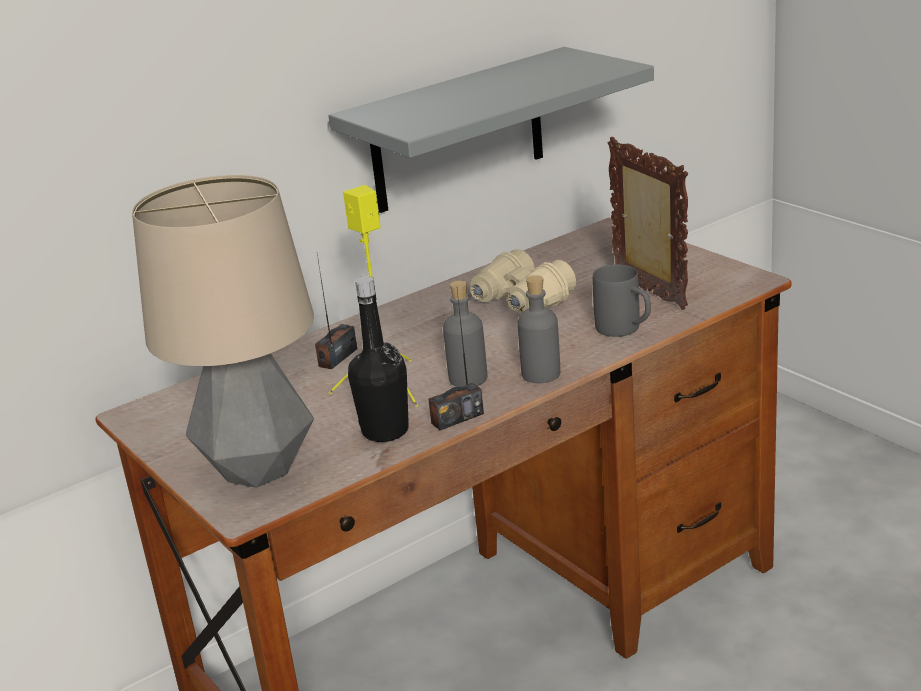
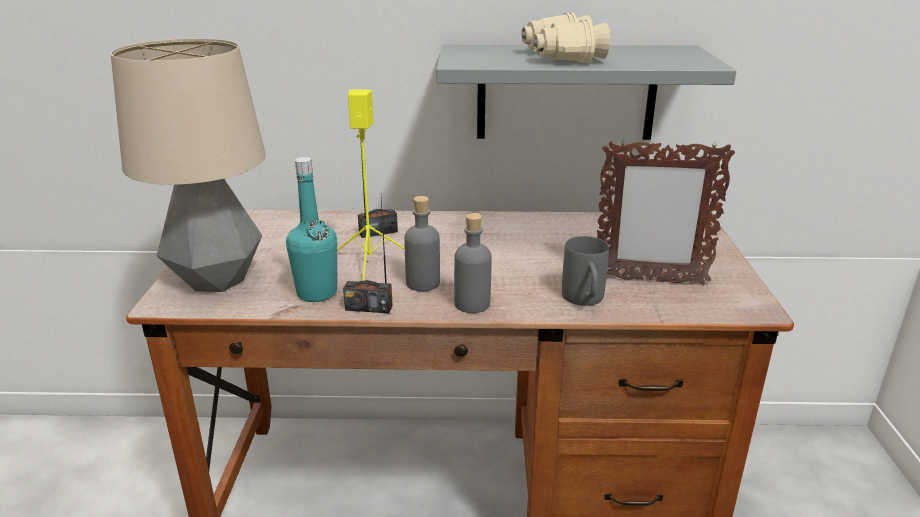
camera: 35 degrees right, 0 degrees up
(385, 431) = (317, 293): black bottle -> turquoise bottle
(520, 301) = (546, 246): beige binoculars -> beige binoculars (561, 57)
(649, 293) = (649, 280): picture frame -> picture frame turned 90 degrees clockwise

